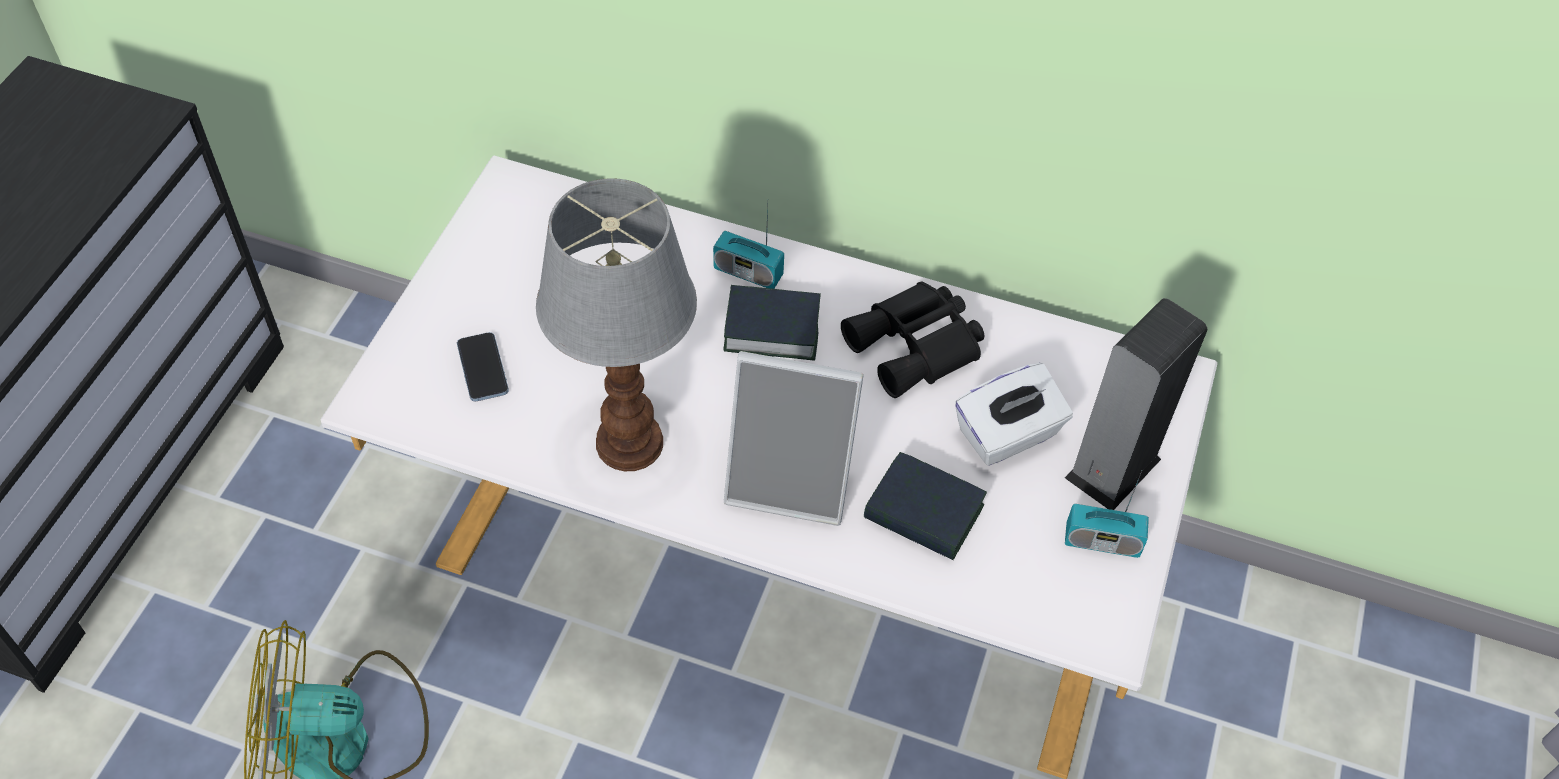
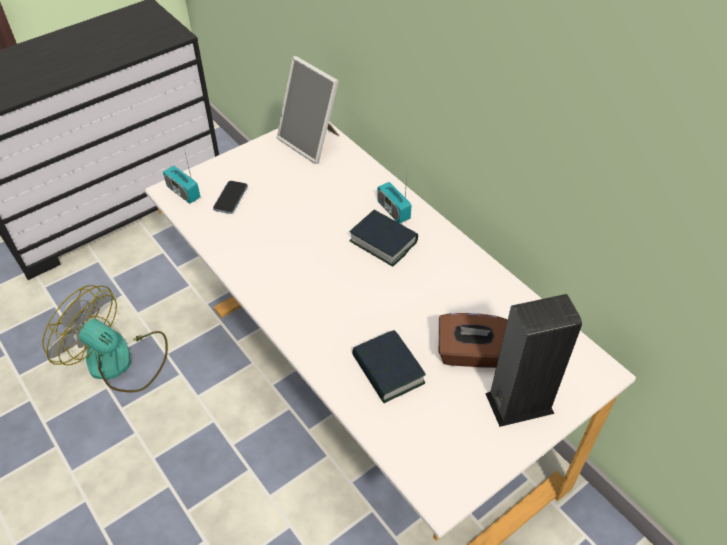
camera: 35 degrees right, 5 degrees down
(627, 443) = (266, 261): table lamp -> none
(791, 480) = (331, 318): picture frame -> picture frame (312, 142)
(917, 347) = (454, 285): black binoculars -> none
(1008, 435) = (470, 354): white tissue box -> brown tissue box
(1102, 542) = (480, 440): radio -> radio (183, 192)

